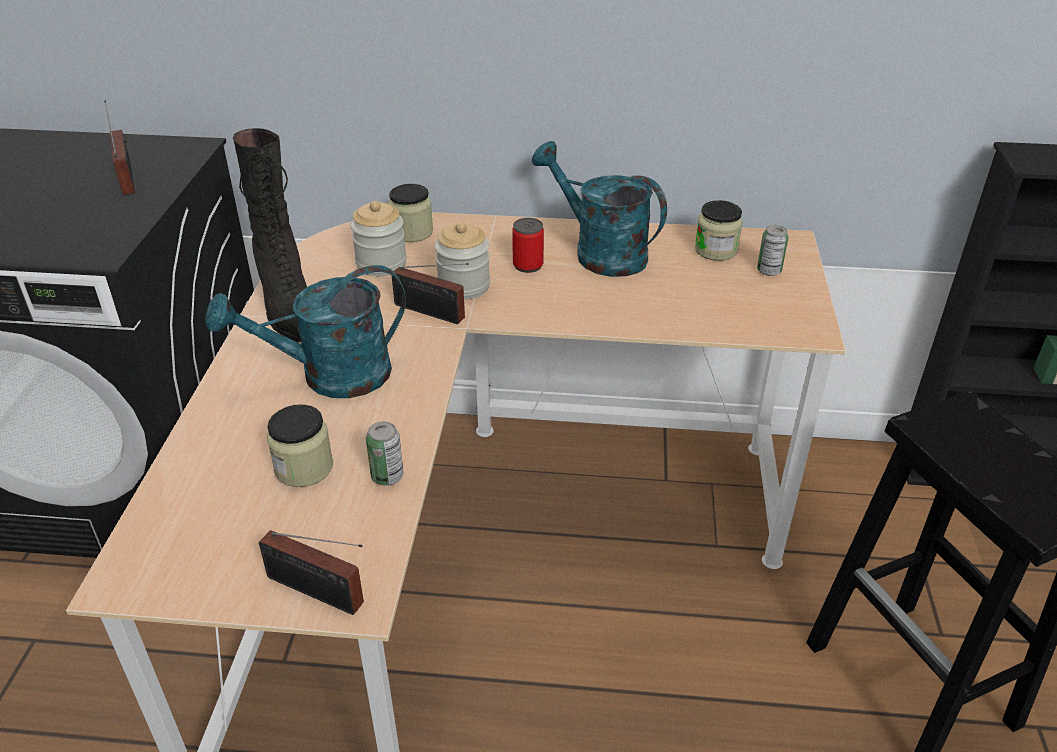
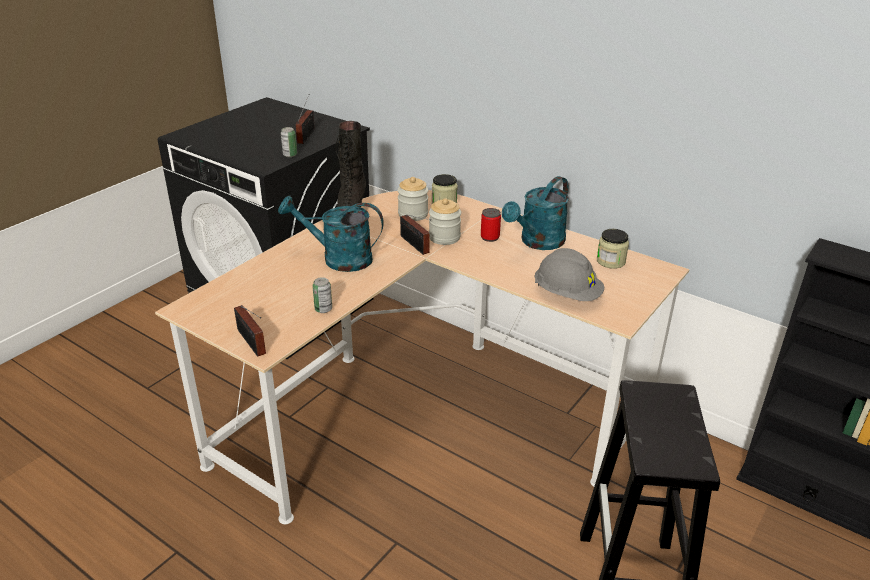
camera: 30 degrees right, 5 degrees down
(304, 468) = (291, 293): jar -> none
(599, 253) = (537, 242): turquoise watering can -> turquoise watering can turned 120 degrees counterclockwise
(711, 317) = (567, 294): none -> grey hard hat
(769, 271) = (632, 282): can -> can (290, 155)

